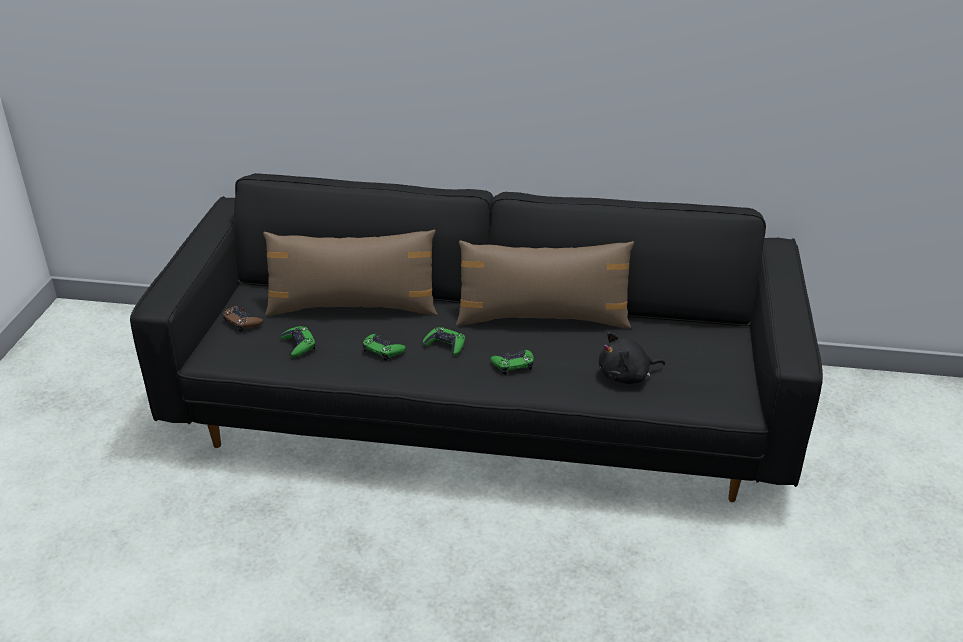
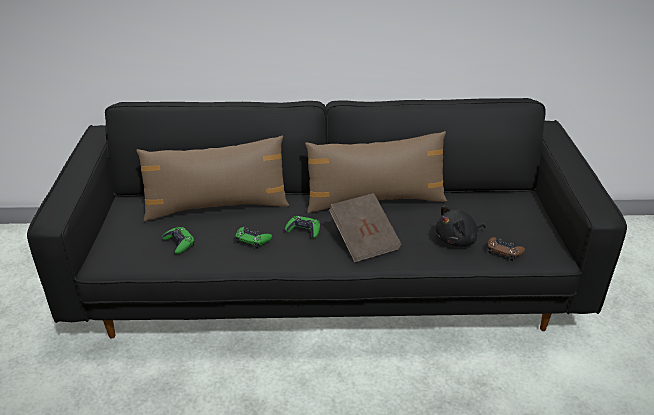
camera: 10 degrees left, 0 degrees up
(242, 322) = (125, 228): brown game controller -> brown game controller (504, 251)
(513, 365) = (364, 240): green game controller -> brown book

